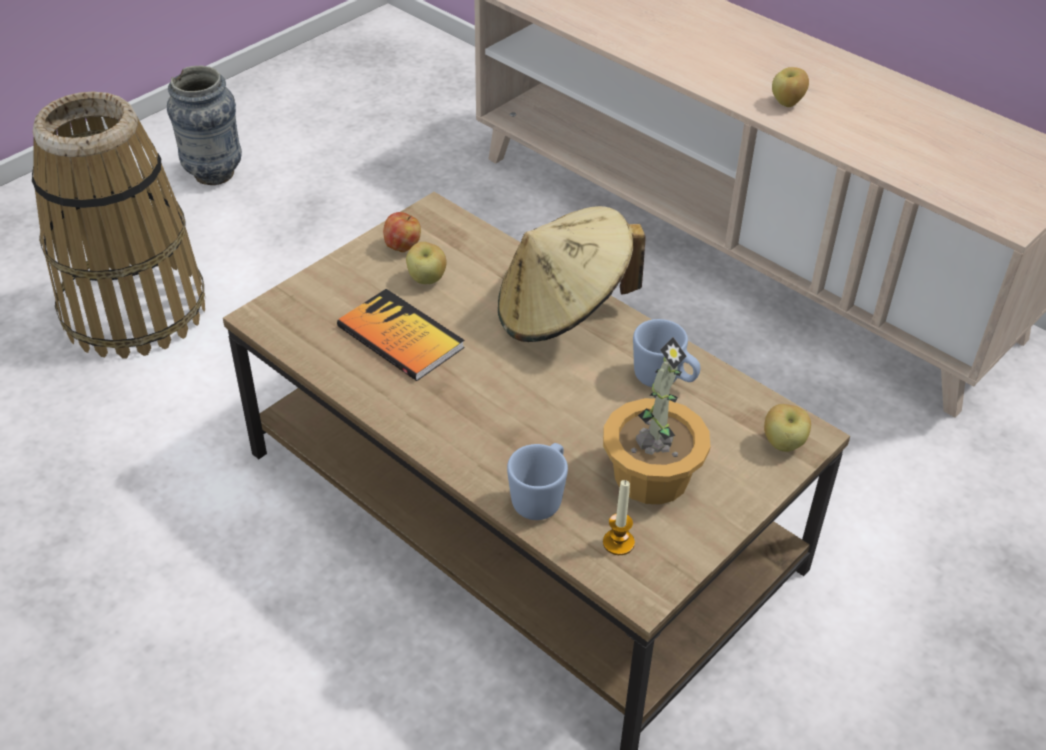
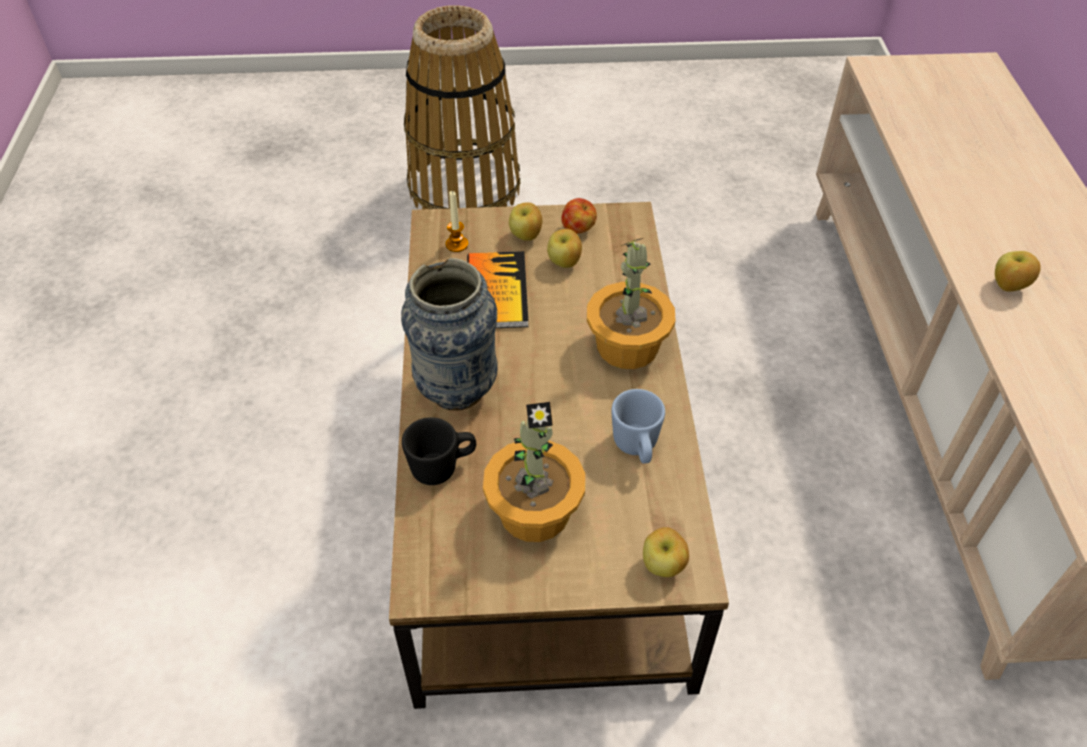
camera: 45 degrees right, 5 degrees up
(213, 174) = (609, 123): vase -> vase (457, 389)
(364, 277) = (526, 236): none -> apple
(541, 497) = (442, 467): blue mug -> black mug
(562, 312) = (628, 347): beige hat -> potted plant
(618, 543) = (450, 540): candle -> candle (457, 244)

